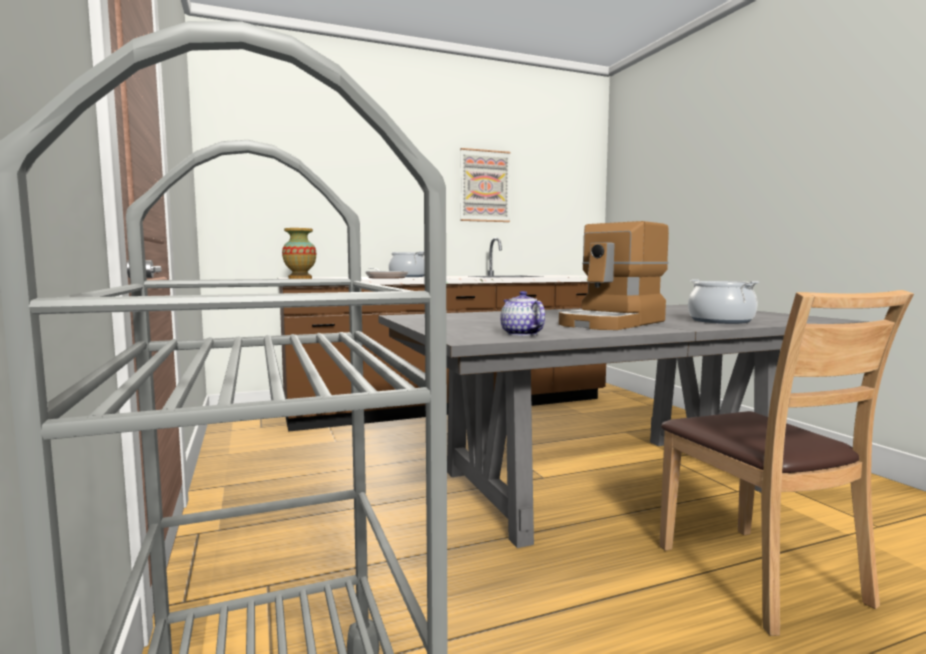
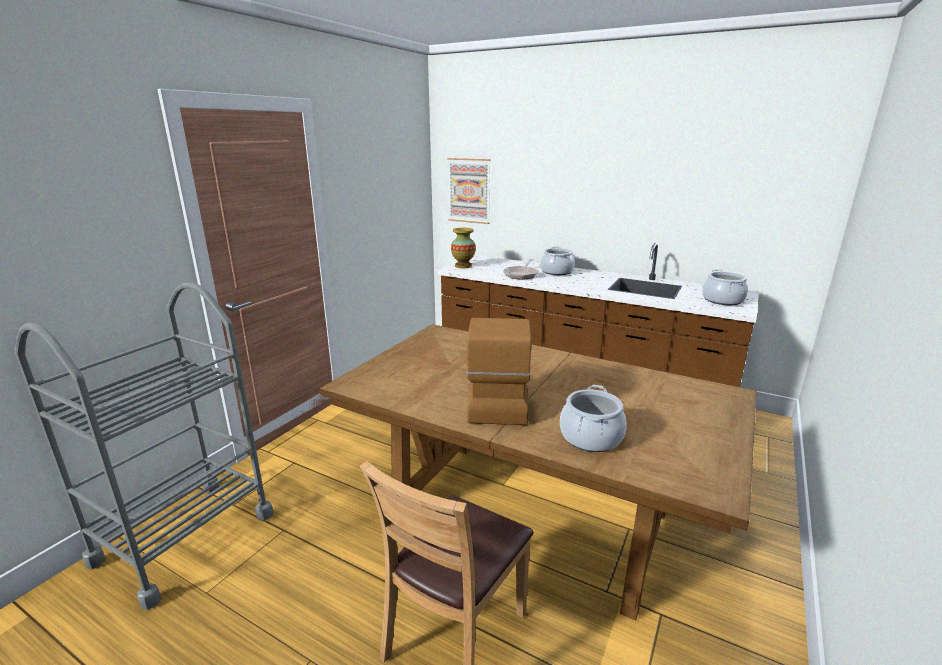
camera: 50 degrees right, 15 degrees up
(484, 186) = (665, 184): picture -> picture (469, 190)
(521, 334) = (388, 390): teapot -> none
(569, 275) = (722, 300): none -> cooking pot
(603, 482) = (528, 513): grey dining table -> brown dining table
(613, 323) = (496, 400): coffee machine -> coffee machine turned 90 degrees clockwise

